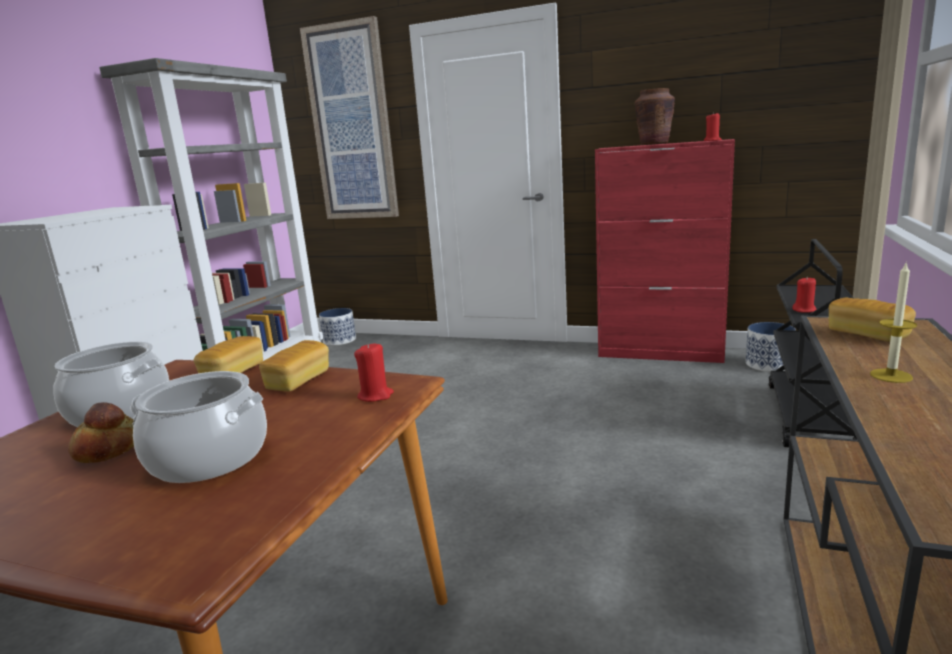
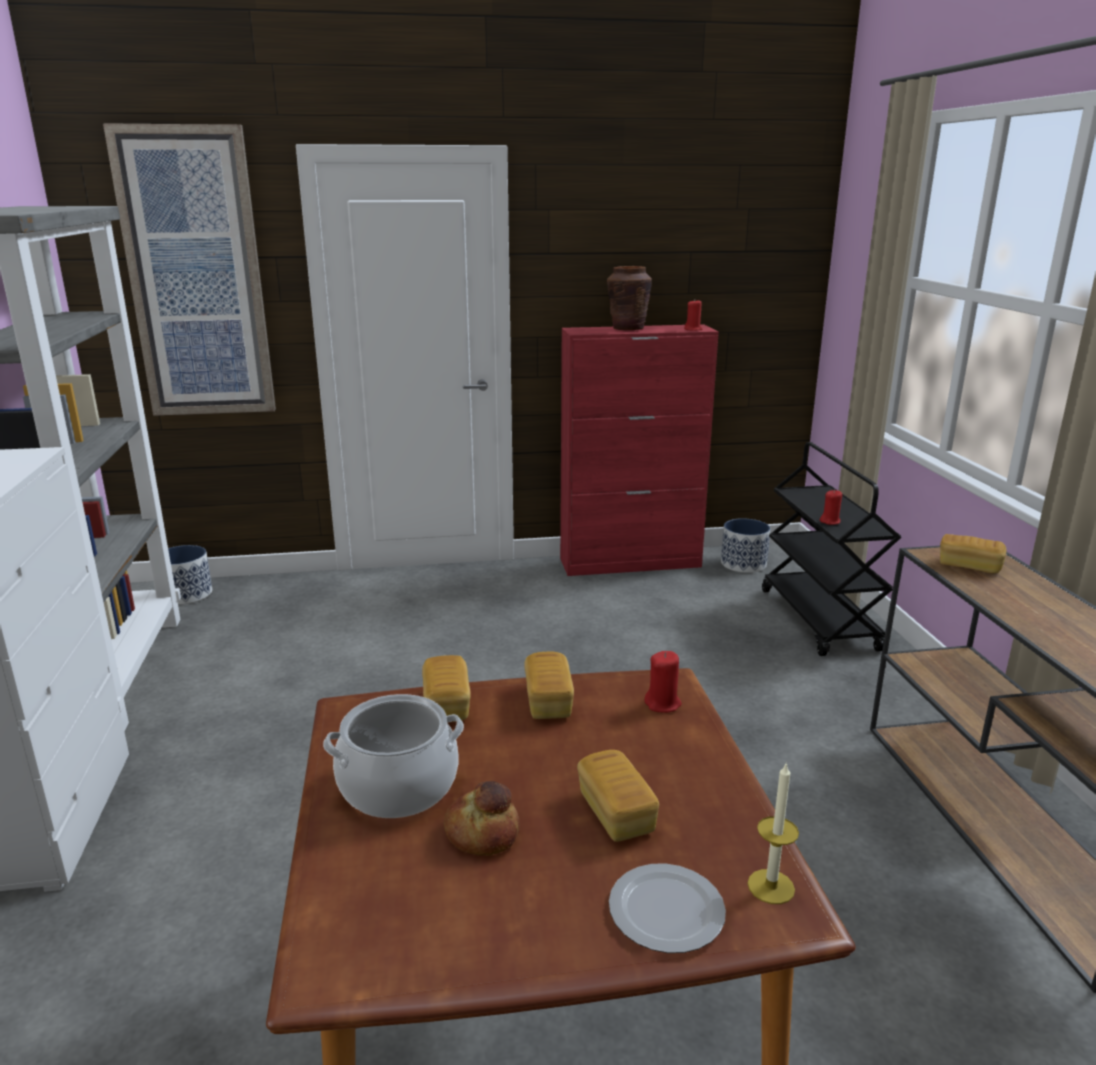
camera: 30 degrees left, 5 degrees up
(109, 534) = (664, 911): none -> plate
(208, 458) = (616, 813): cooking pot -> bread
(891, 376) = (1027, 609): candle -> candle (771, 886)

